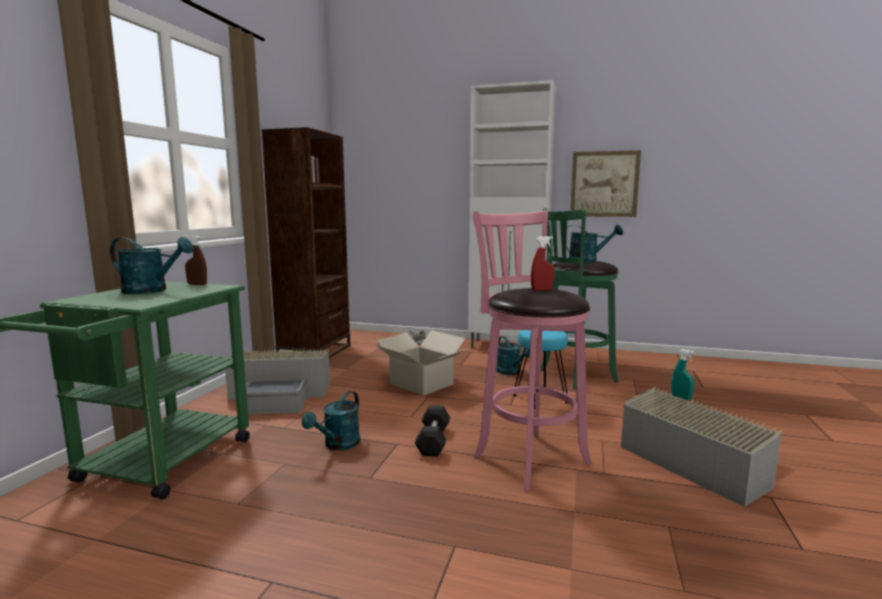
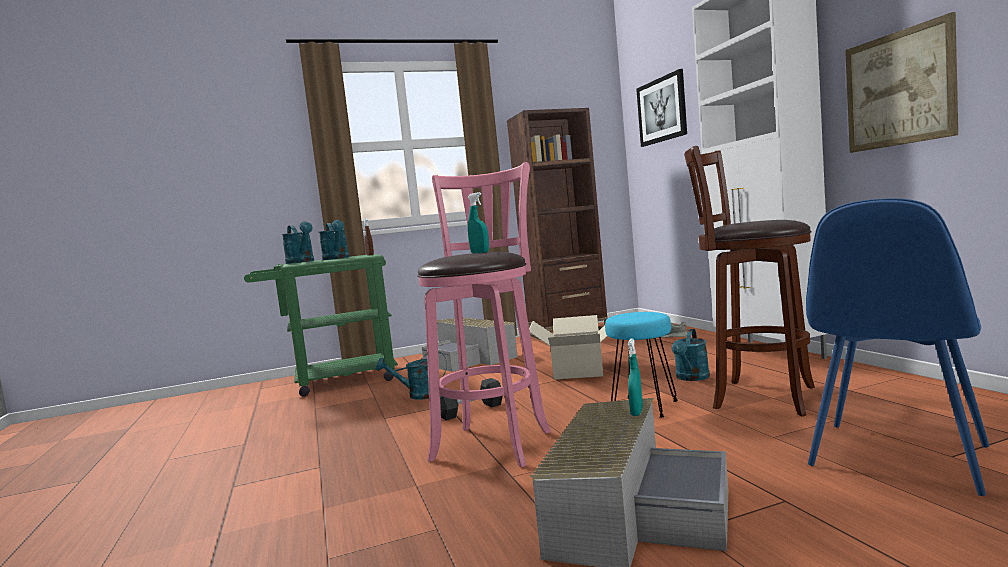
camera: 55 degrees right, 5 degrees down
(389, 152) = (662, 110): none -> picture
(542, 290) = (480, 253): red spray bottle -> turquoise spray bottle
(574, 376) = (757, 397): green stool -> brown stool
(588, 261) = (761, 221): turquoise watering can -> turquoise watering can (302, 262)
(694, 393) = (897, 458): none -> blue chair

